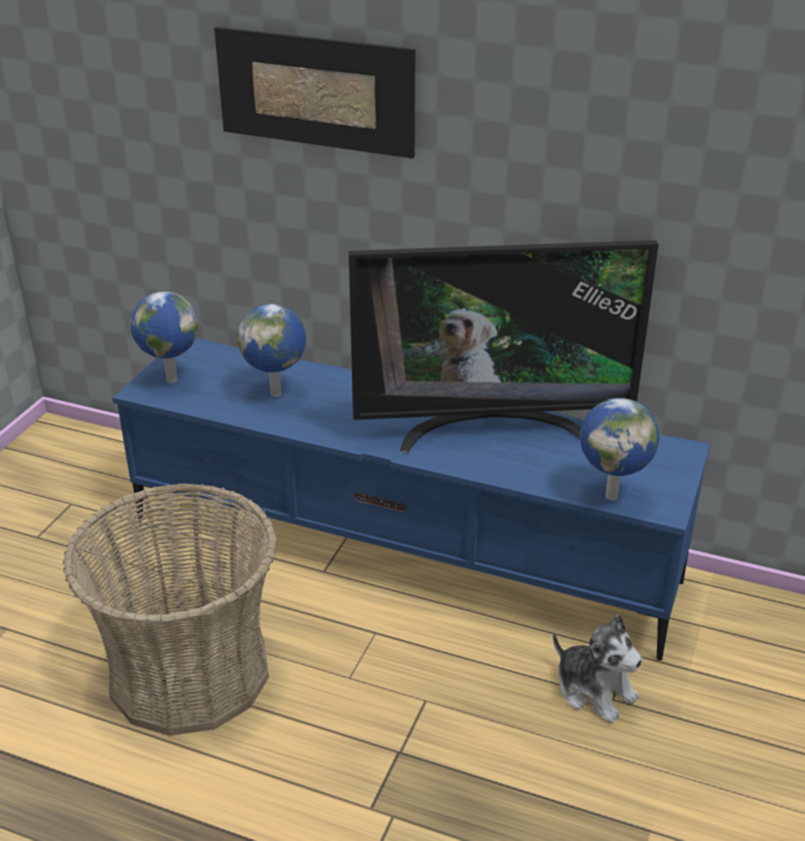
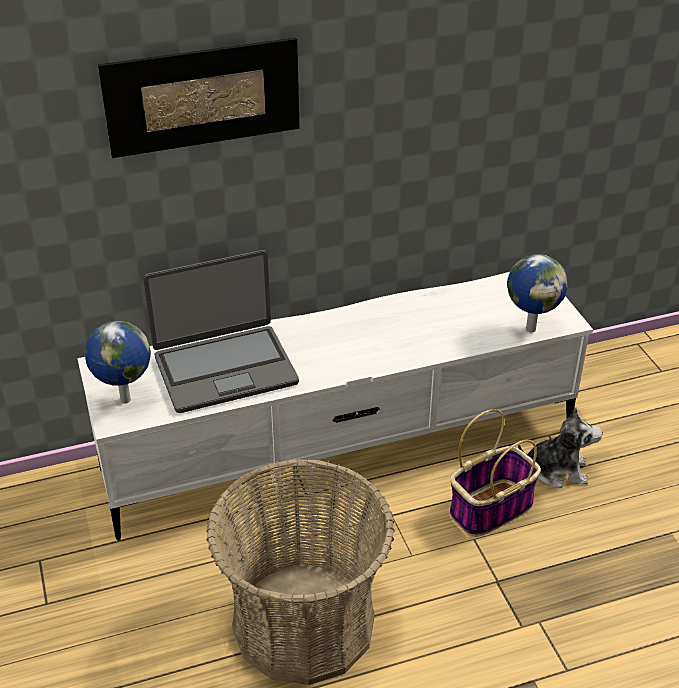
camera: 40 degrees left, 5 degrees up
(277, 393) = (225, 369): globe -> laptop
(404, 547) = (340, 445): blue tv stand -> white tv stand
(478, 684) = (491, 508): none -> basket
(492, 427) = (404, 319): television -> none

